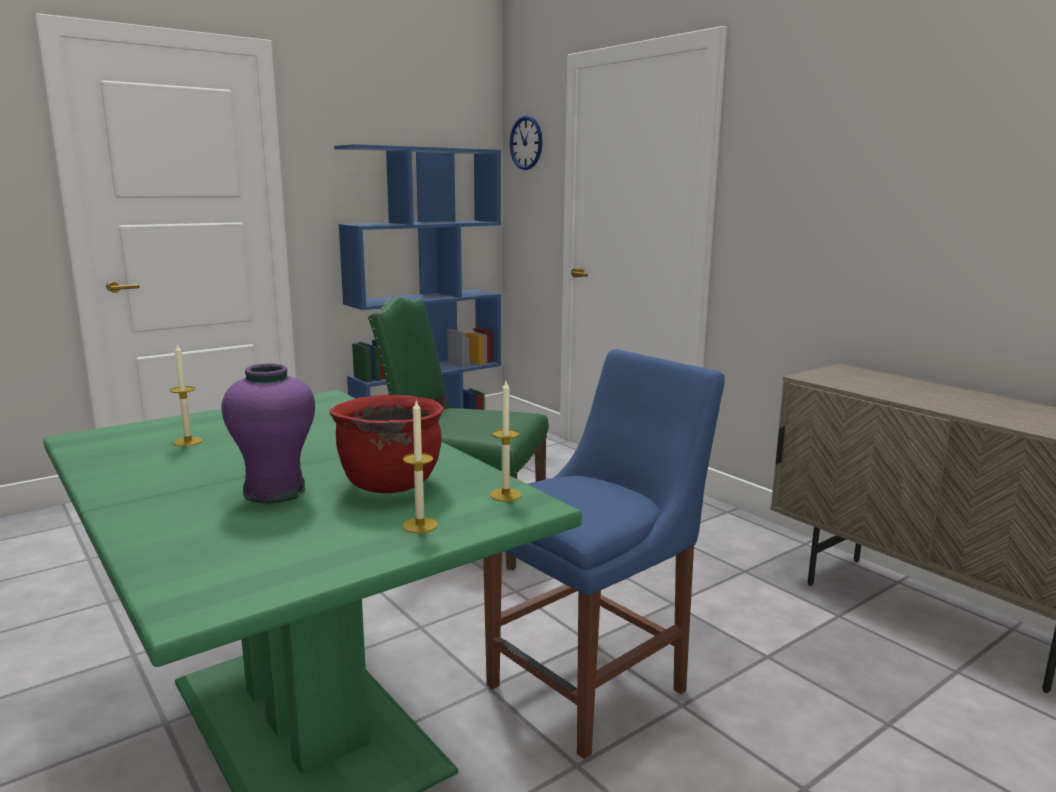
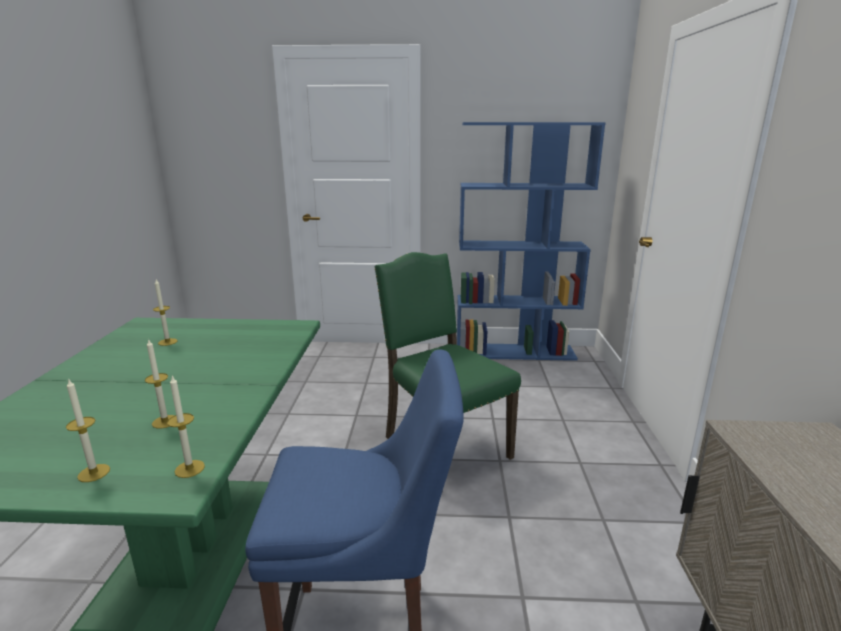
camera: 40 degrees right, 5 degrees up
(275, 491) = (111, 401): purple vase -> none
(390, 483) = (165, 421): red cooking pot -> candle
(526, 143) = (636, 114): wall clock -> none

